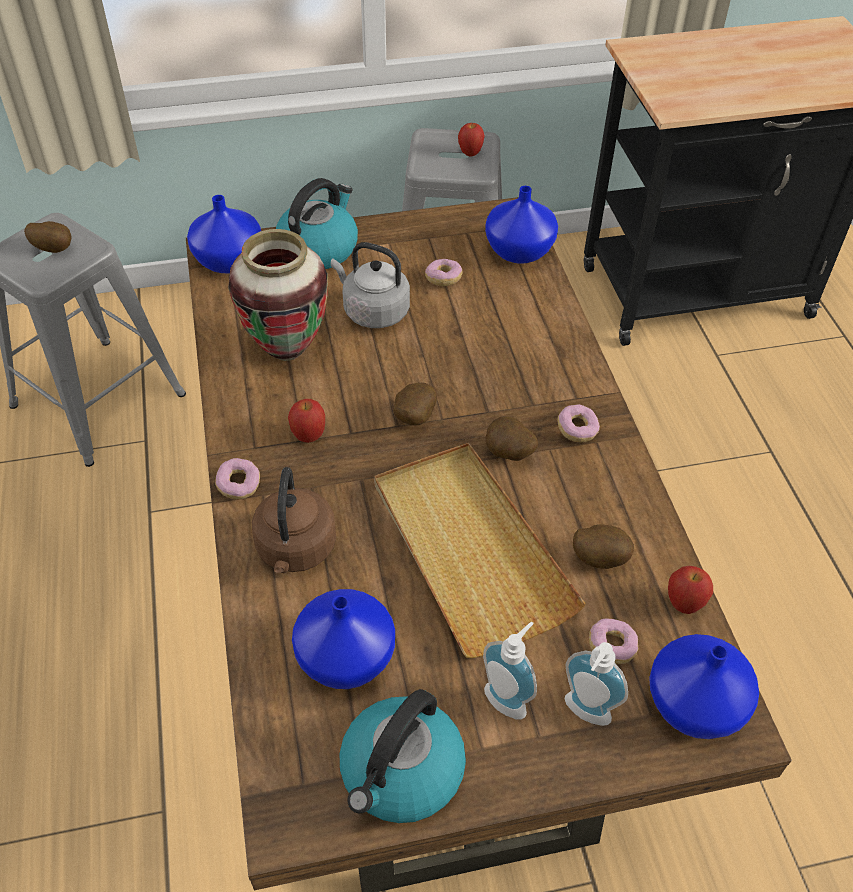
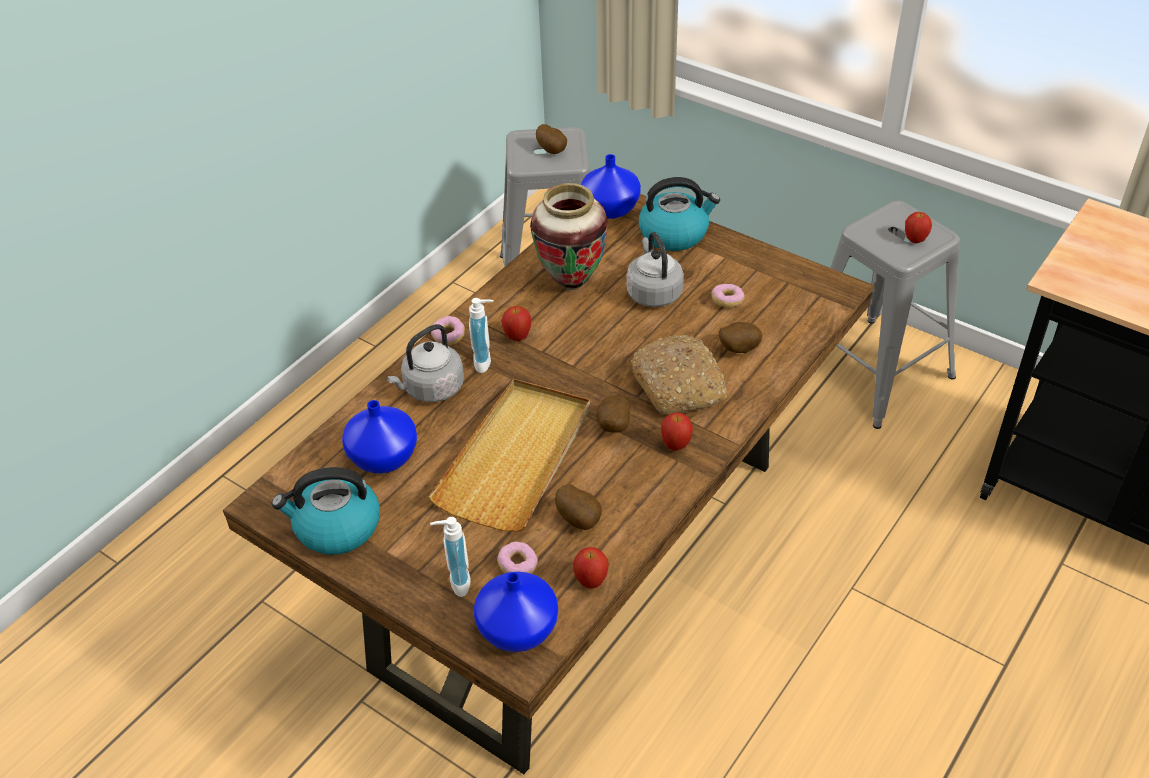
camera: 50 degrees right, 5 degrees down
(295, 550) = (431, 389): brown kettle -> grey kettle
(413, 418) = (588, 368): potato -> potato (738, 349)
(508, 377) = (679, 385): none -> bread
(509, 697) = (431, 541): soap dispenser -> soap dispenser (486, 362)
(517, 250) = (806, 315): blue vase -> none
(577, 430) = (676, 445): donut -> apple

